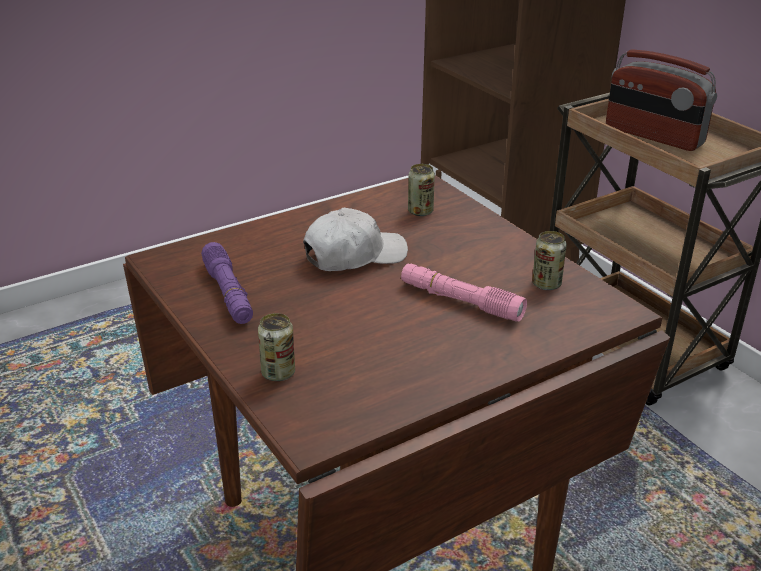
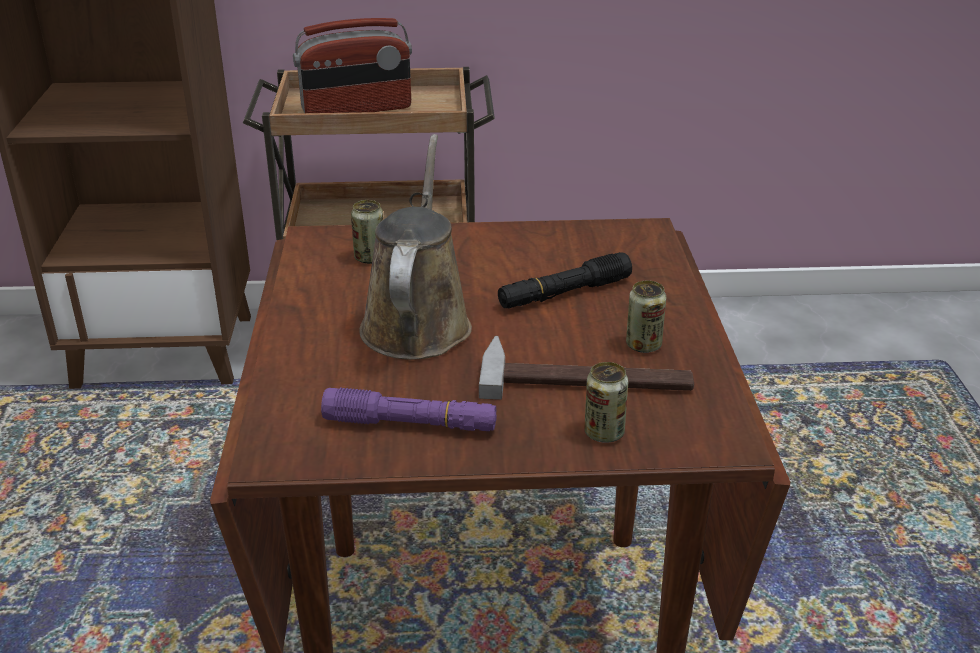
camera: 60 degrees left, 0 degrees up
(347, 345) = (586, 377): none -> hammer
(354, 255) = (417, 322): white cap -> brown watering can
(460, 301) = (564, 293): pink flashlight -> black flashlight
(546, 284) = (575, 244): can -> can (643, 345)

